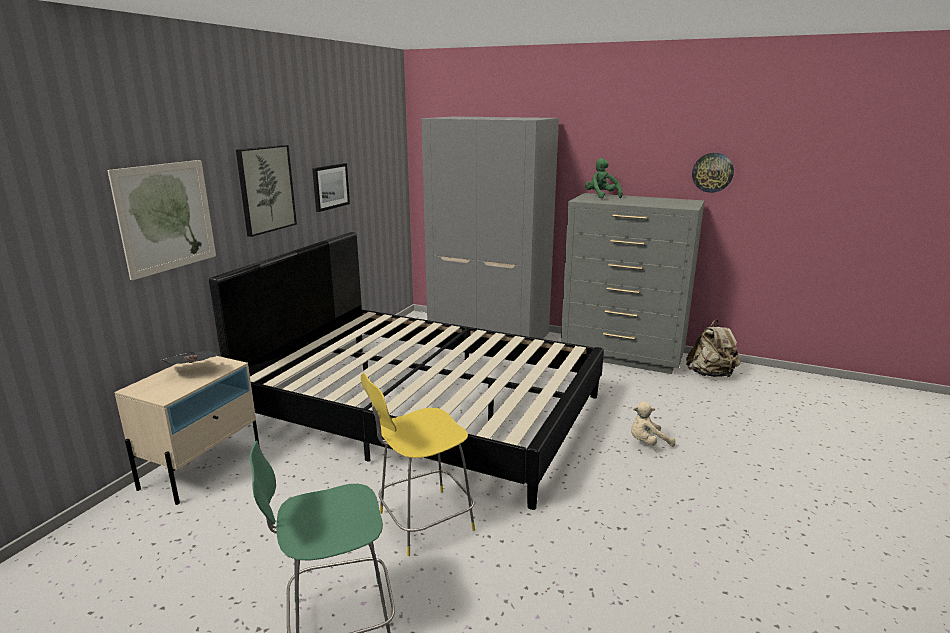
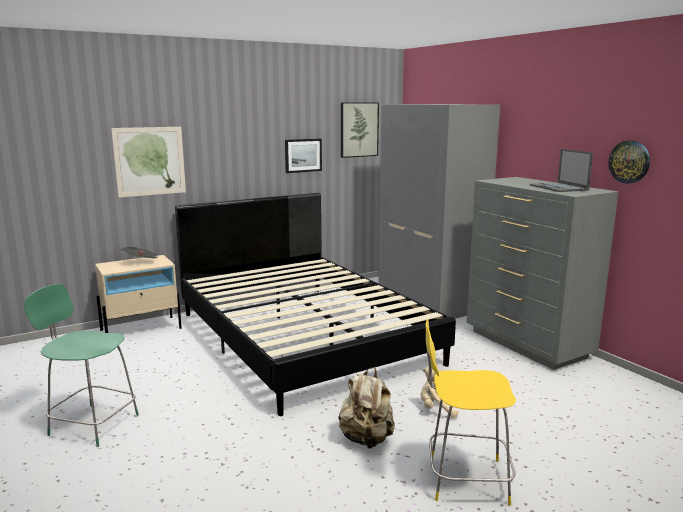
camera: 35 degrees right, 5 degrees down
(266, 189) = (236, 151): picture -> picture (358, 129)
(422, 522) = (204, 396): yellow chair -> yellow chair (464, 479)
(601, 196) = (520, 180): green plush toy -> none
(658, 202) = (559, 188): none -> laptop
(711, 374) = (597, 382): beige backpack -> beige backpack (366, 439)

